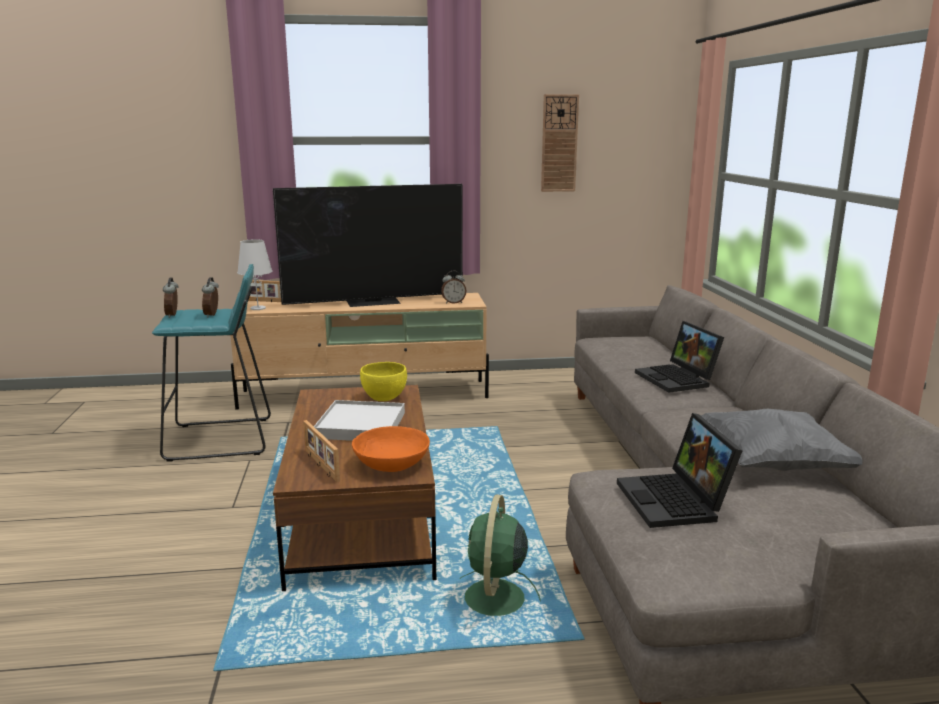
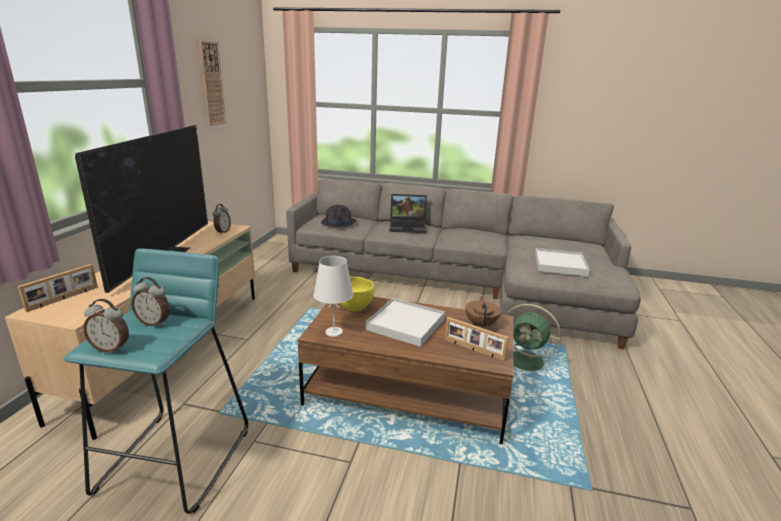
camera: 70 degrees left, 5 degrees up
(258, 308) = (82, 309): white table lamp -> white table lamp (334, 332)
(320, 465) = (473, 350): picture frame -> picture frame turned 45 degrees clockwise
(391, 464) = (481, 324): orange bowl -> brown teapot
(622, 345) = (339, 222): none -> black hat
(676, 502) = (560, 264): laptop -> white tray
(774, 464) = (520, 240): grey pillow -> none

